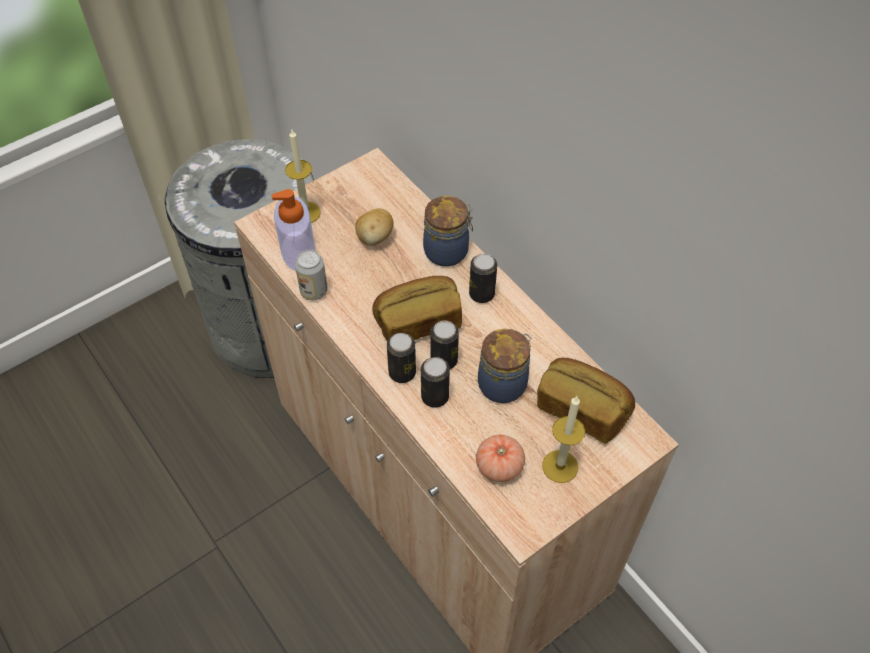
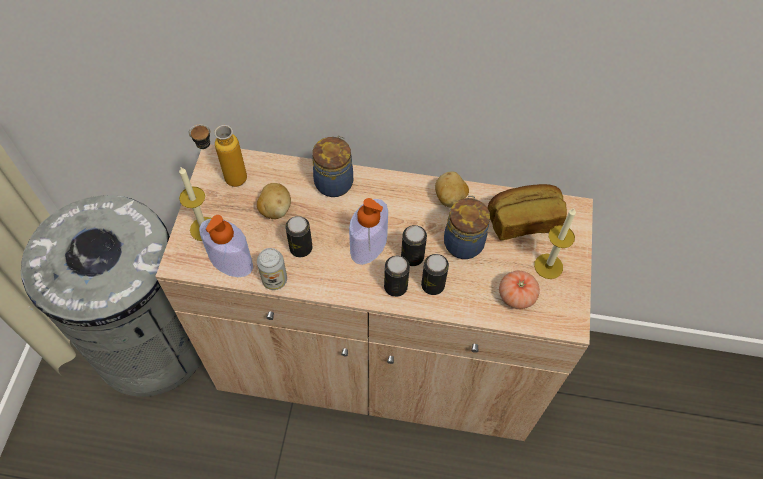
camera: 45 degrees left, 5 degrees up
(362, 188) = (226, 180): none -> bottle
(418, 322) = (368, 245): bread -> soap dispenser
(481, 294) = (387, 194): can -> can (301, 248)
(534, 338) = (450, 198): none -> potato

